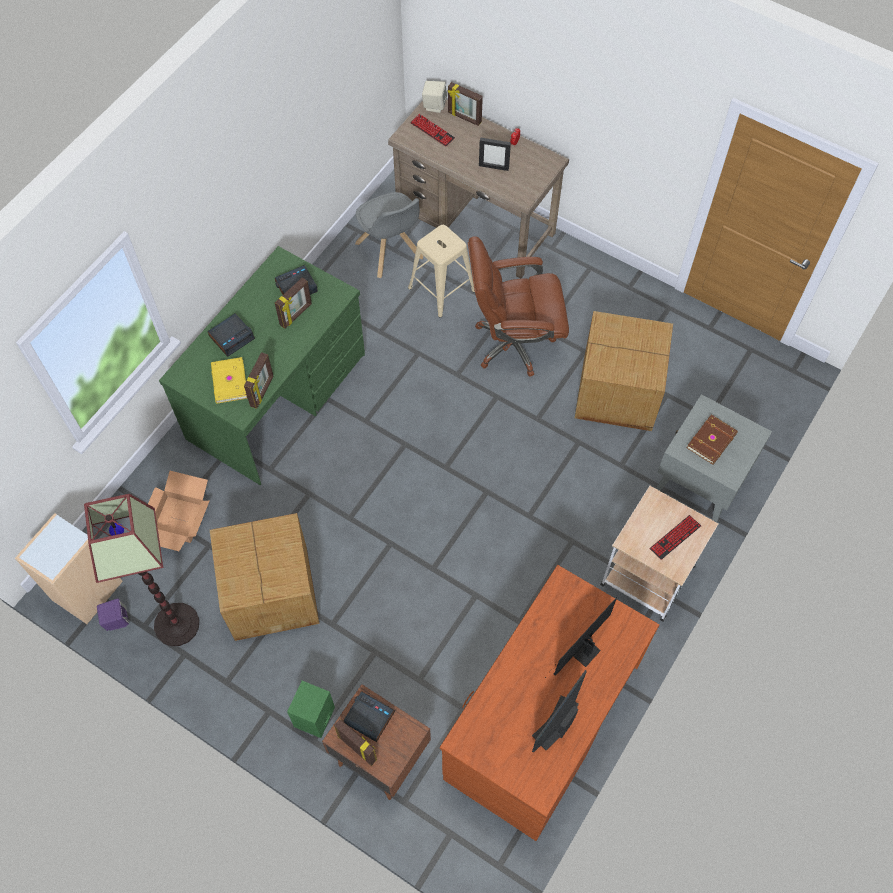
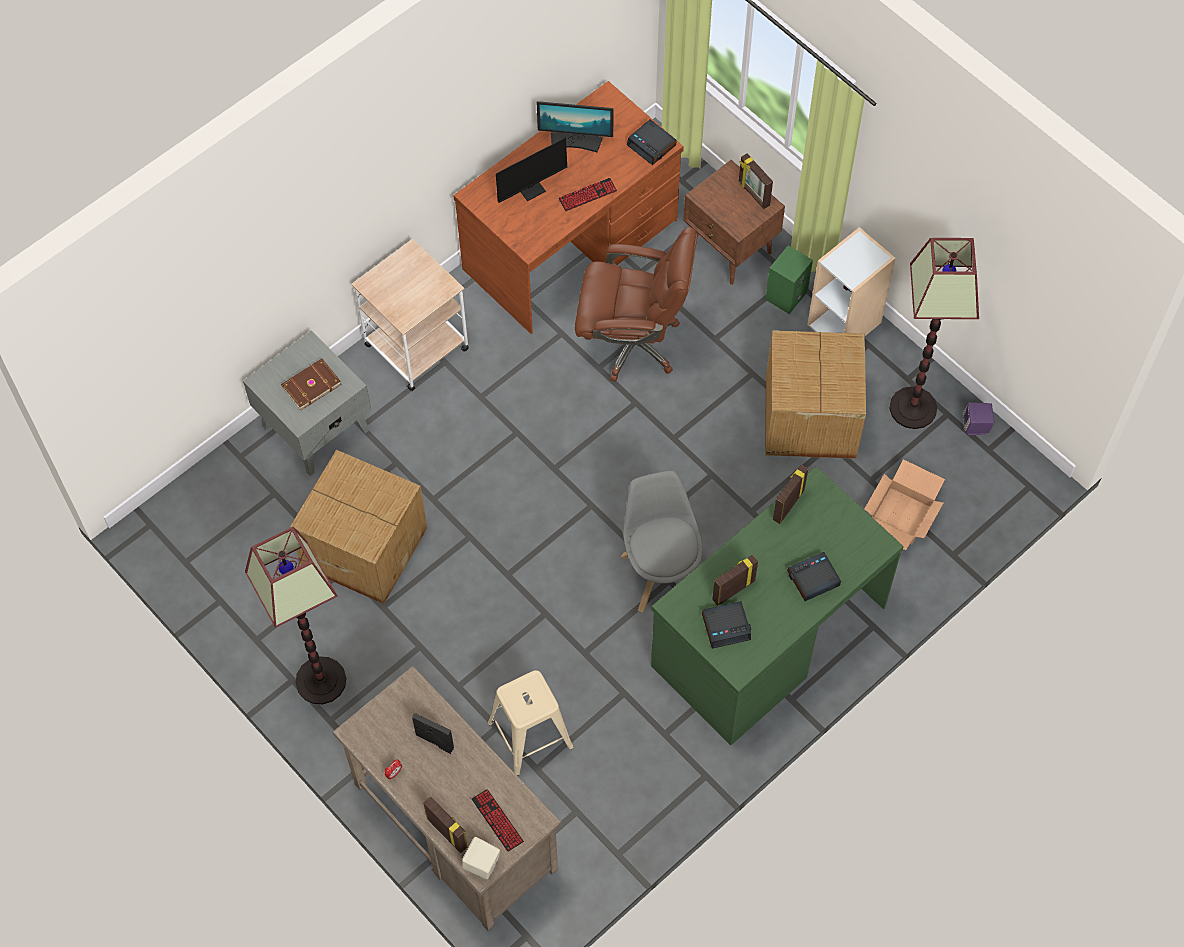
camera: 165 degrees left, 0 degrees up
(86, 591) = (1007, 462): bookcase -> bookcase (845, 323)
(228, 382) = (824, 524): yellow book -> none
(369, 717) = (738, 214): alarm clock -> alarm clock (652, 145)
(390, 253) = (582, 807): grey chair -> grey chair (660, 571)
(515, 343) = (462, 637): brown office chair -> brown office chair (632, 343)
(557, 723) = (576, 140): monitor -> monitor turned 45 degrees clockwise
(608, 291) = (321, 680): none -> floor lamp
(675, 537) = (400, 280): keyboard -> keyboard (587, 195)

